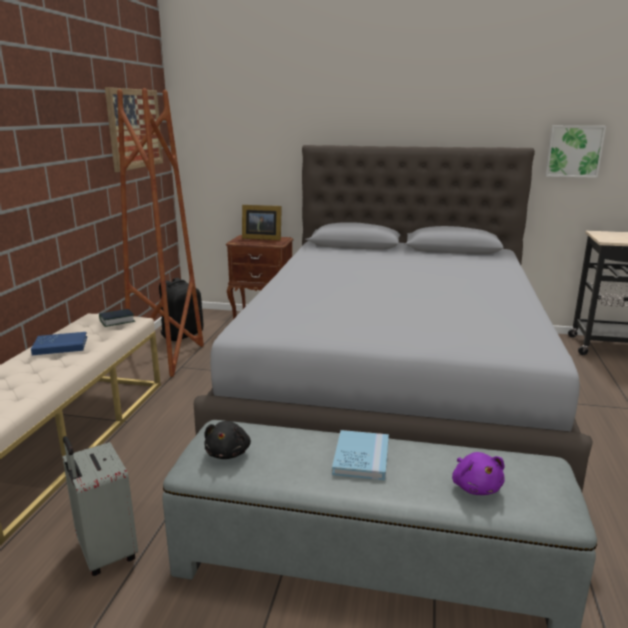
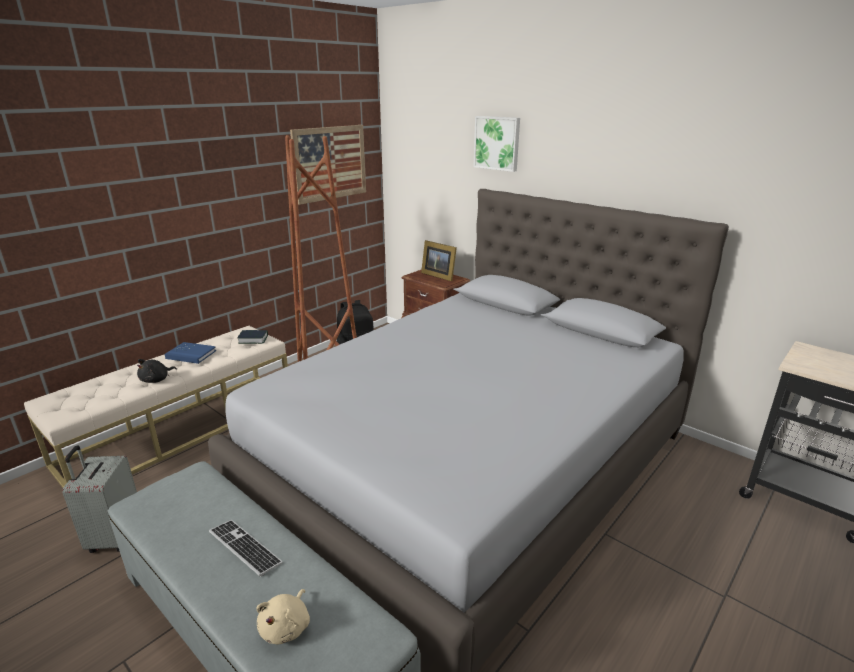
camera: 30 degrees right, 5 degrees up
(228, 452) = (169, 499): black plush toy -> black plush toy (156, 380)
(361, 457) = (245, 548): blue book -> keyboard
(475, 486) = (286, 627): purple plush toy -> beige plush toy
(574, 151) = (792, 234): picture -> picture (497, 143)

